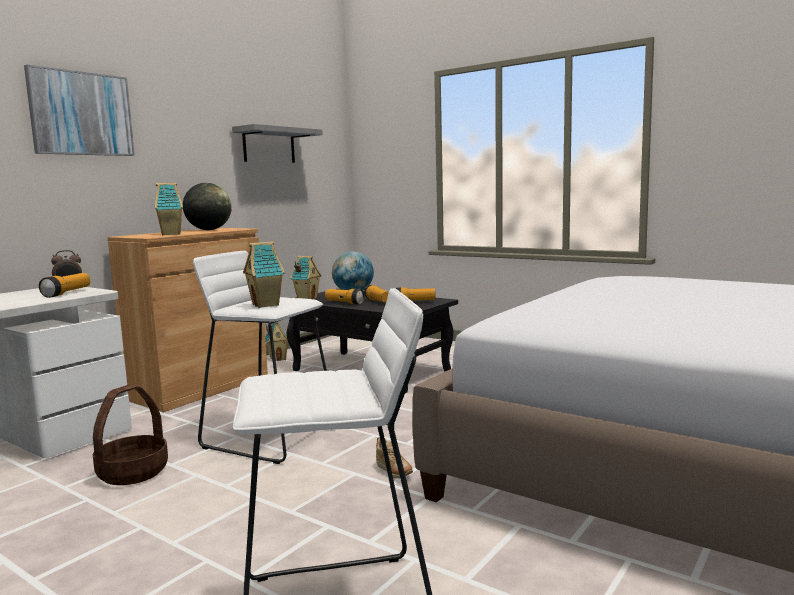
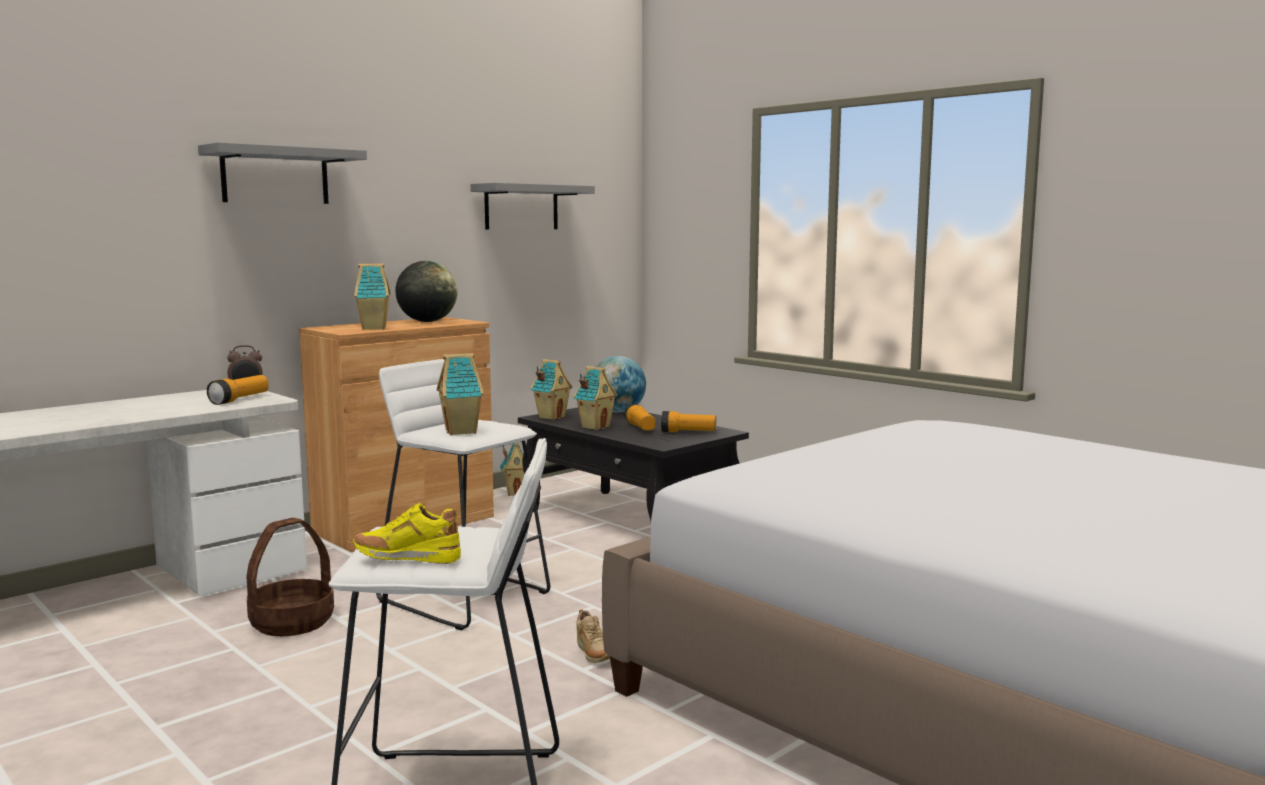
camera: 10 degrees right, 0 degrees up
(81, 114) = (275, 176): picture -> grey shelf
(301, 401) = (408, 560): none -> yellow shoe
(344, 303) = (595, 427): flashlight -> toy house

